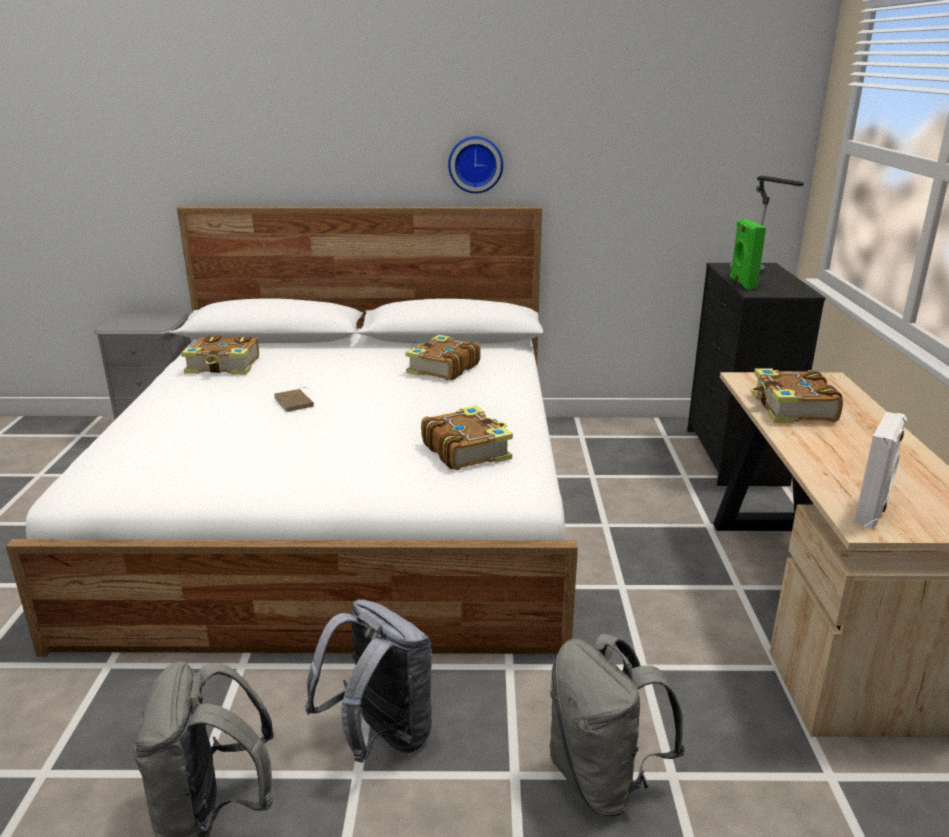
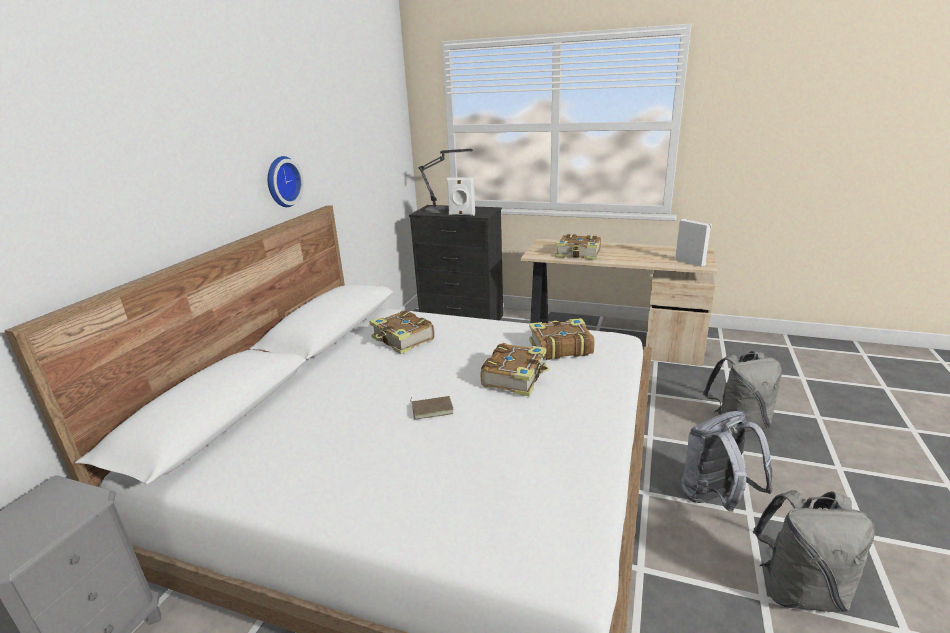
camera: 70 degrees left, 0 degrees up
(224, 366) = (283, 453): book -> book (516, 377)
(741, 283) = (461, 214): green speaker -> white speaker

